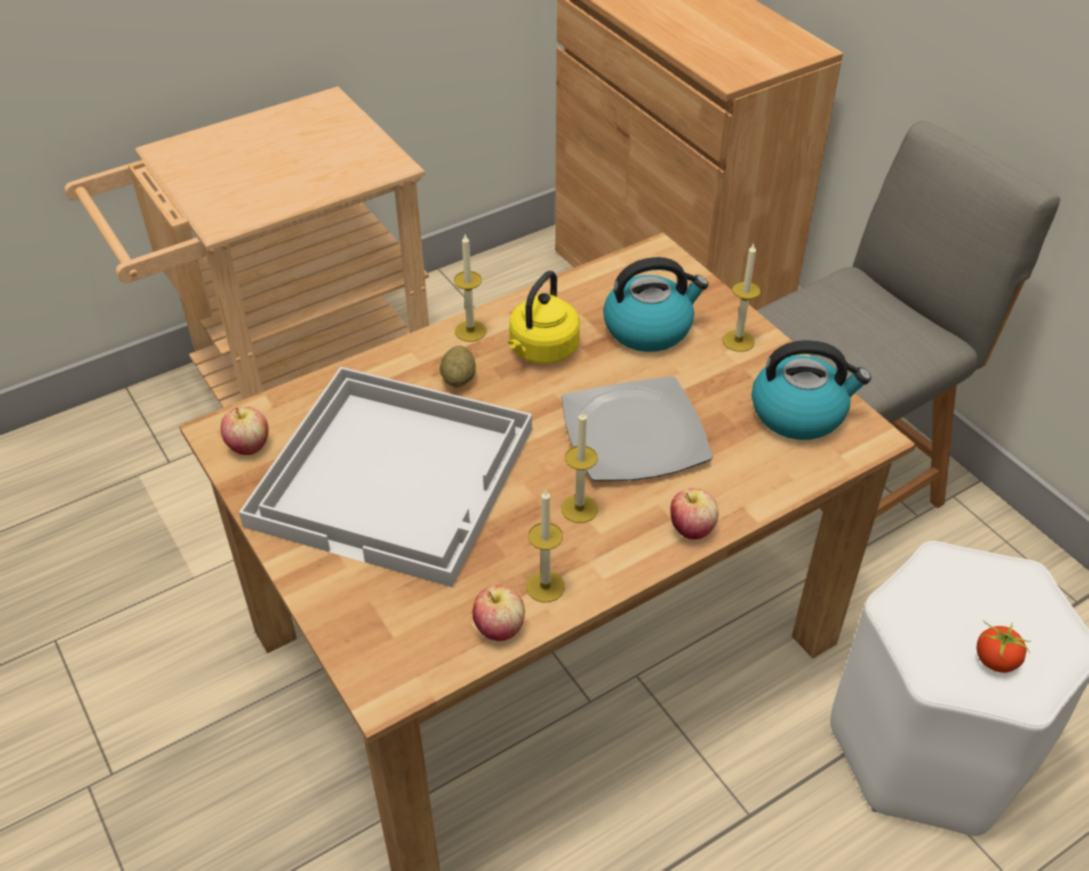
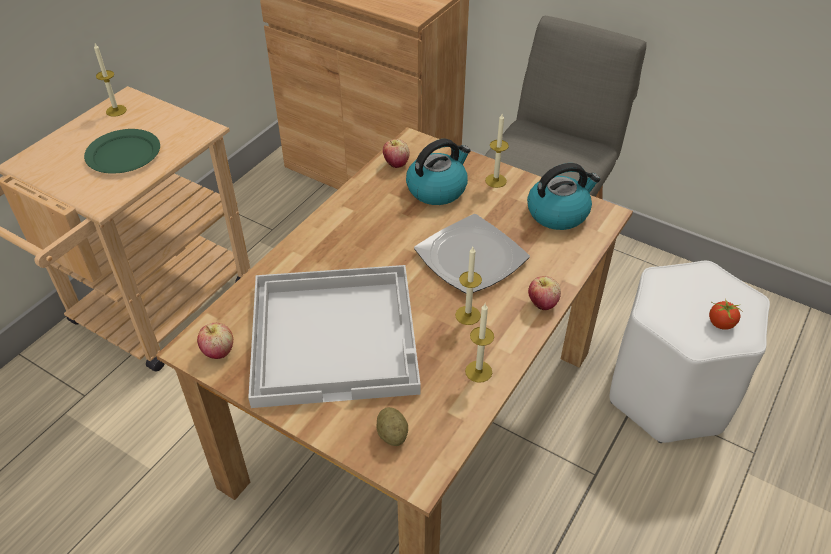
camera: 25 degrees left, 0 degrees up
(281, 170) = (124, 154): none -> green plate
(458, 379) = (336, 259): potato -> potato (392, 434)
(470, 331) = (324, 225): candle -> candle (116, 110)
(499, 628) = (467, 409): apple -> apple (396, 164)
(542, 351) = (379, 223): yellow kettle -> none

